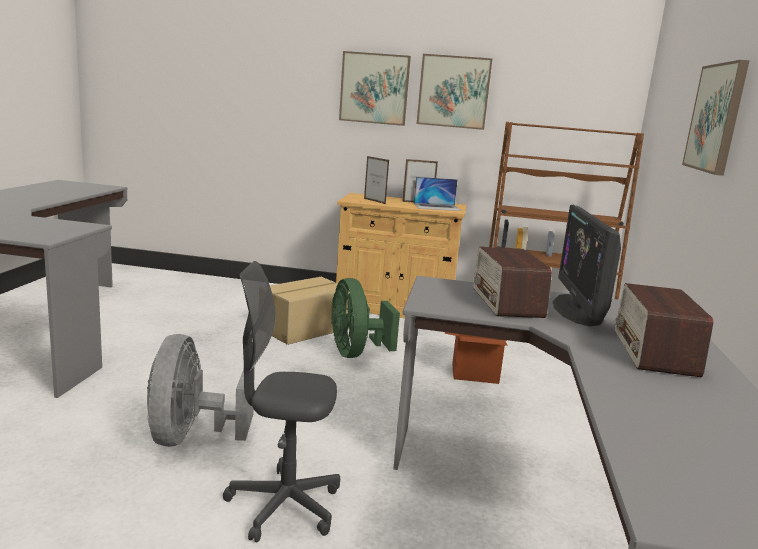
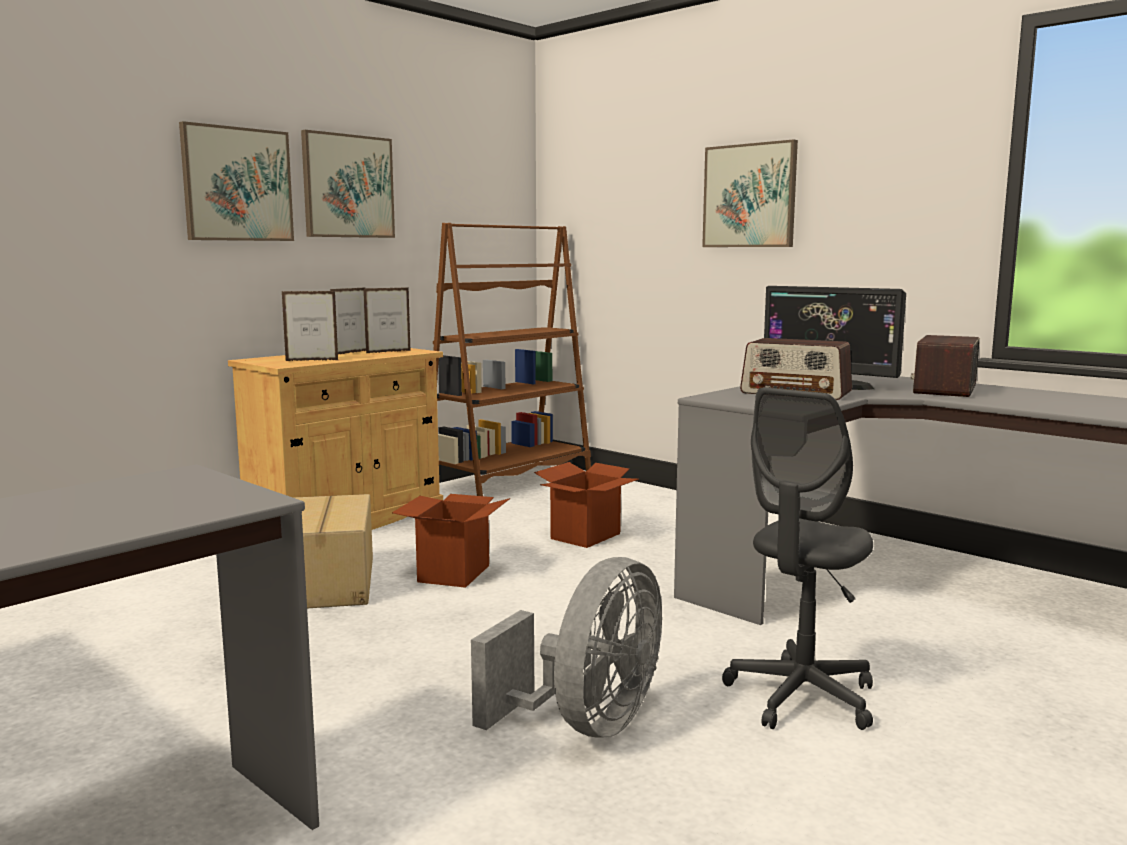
camera: 55 degrees left, 5 degrees down
(191, 437) = (587, 724): grey fan -> grey fan turned 90 degrees counterclockwise
(356, 353) = (454, 573): green fan -> cardboard box
(437, 207) = (388, 352): laptop -> picture frame
(654, 353) = (944, 389): radio -> radio turned 75 degrees clockwise

